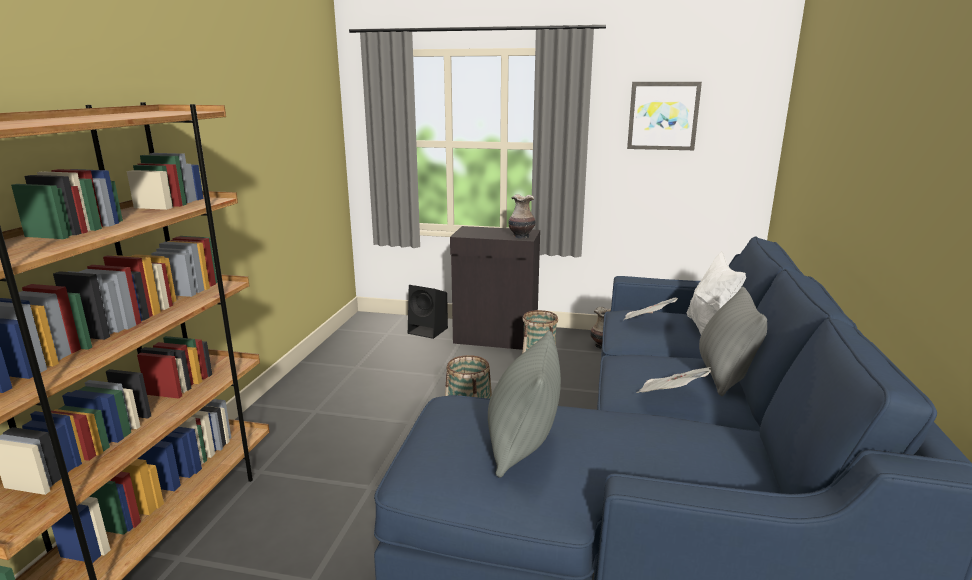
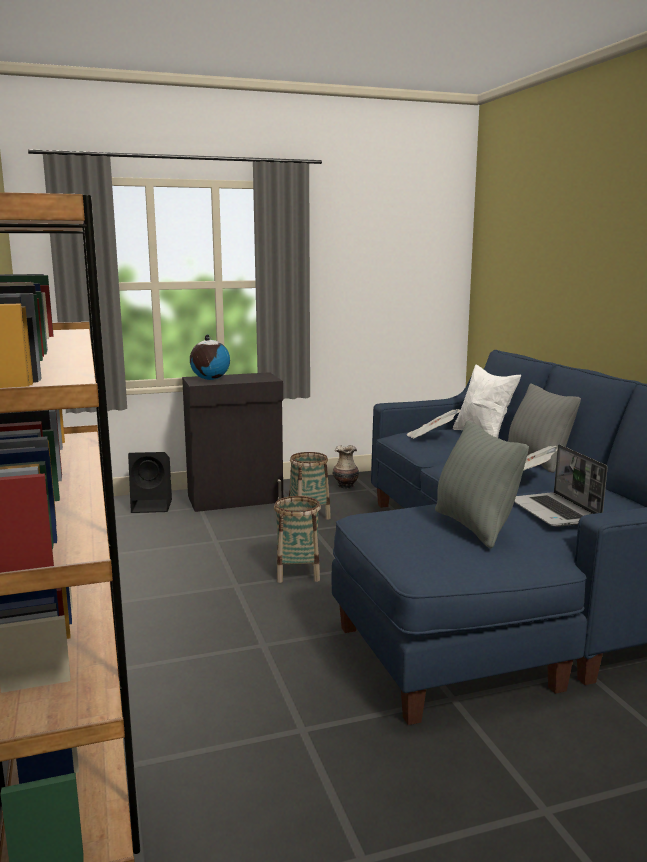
camera: 30 degrees left, 5 degrees down
(477, 231) = (210, 379): none -> globe
(521, 236) = (263, 378): vase -> none
(632, 451) = (555, 512): none -> laptop
(663, 116) = (373, 250): picture -> none

